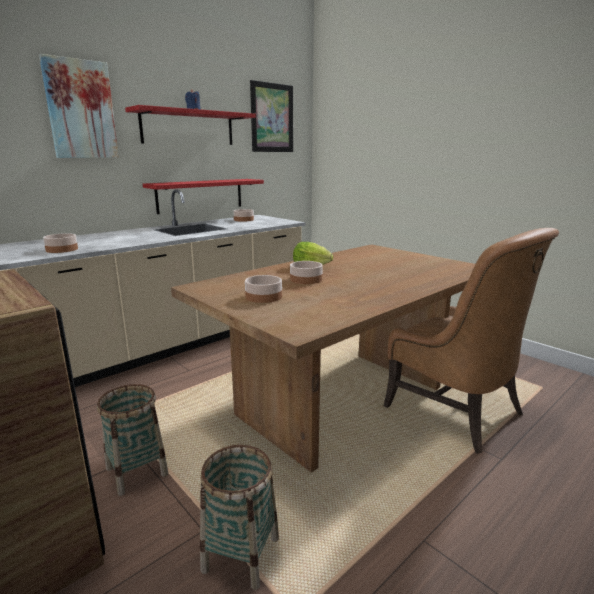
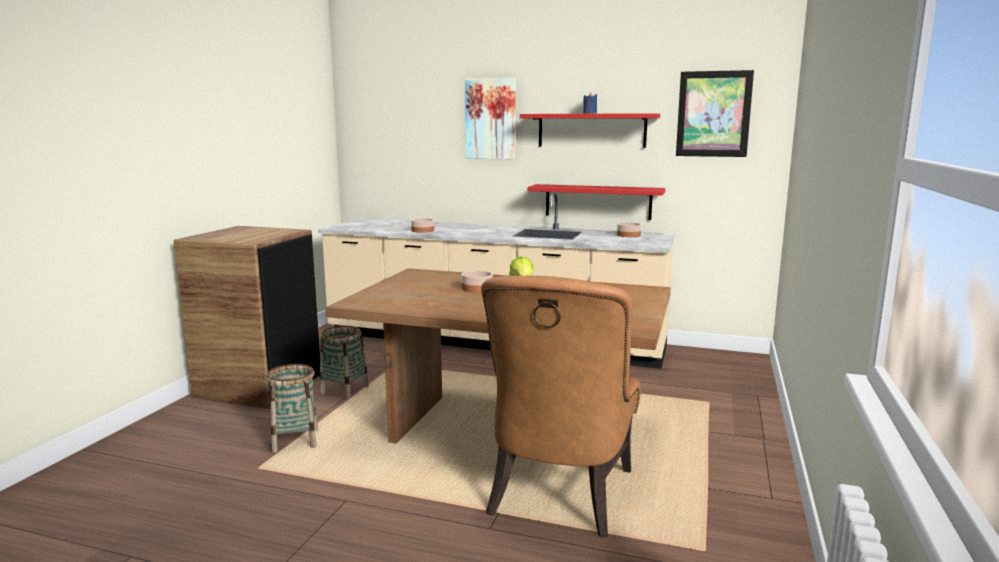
camera: 60 degrees right, 5 degrees down
(263, 296) = (413, 287): bowl -> none

